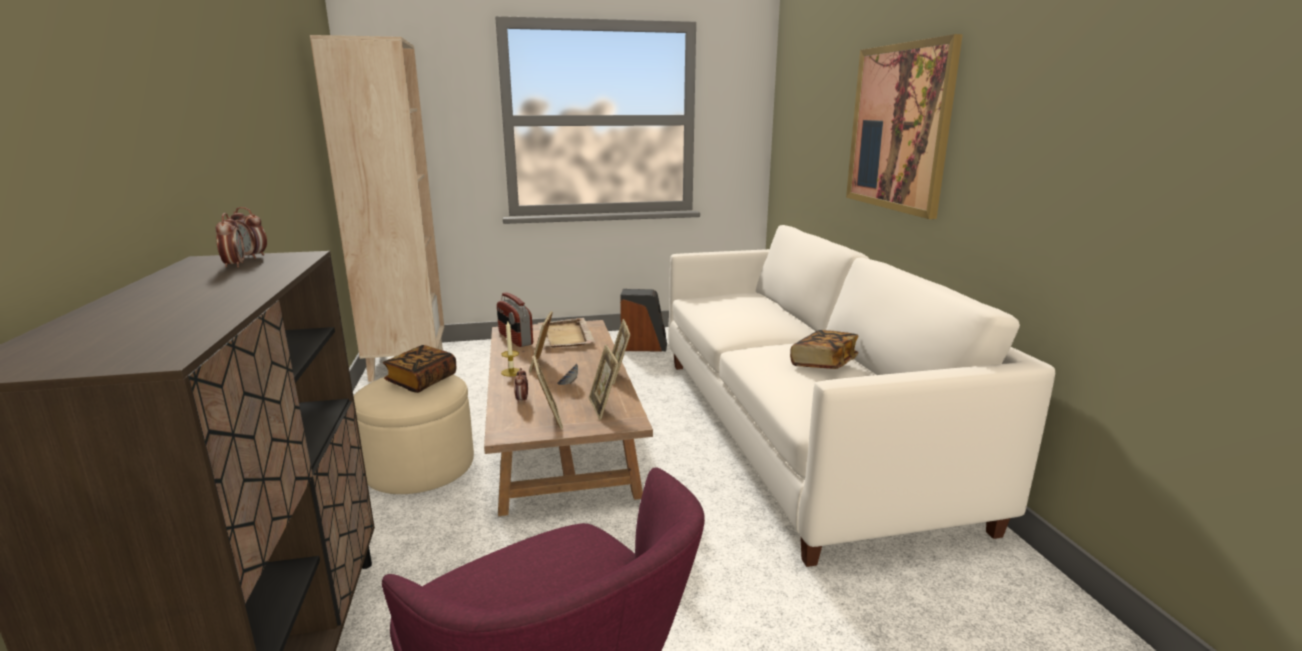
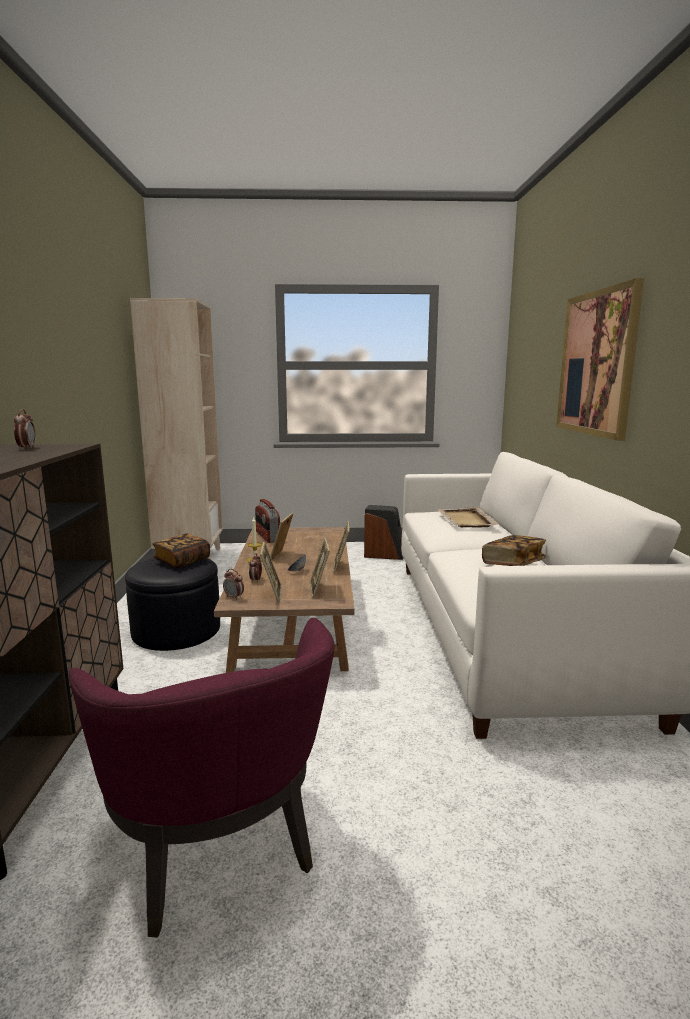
camera: 10 degrees right, 5 degrees down
(252, 256) = (43, 444): alarm clock -> alarm clock (234, 597)
(420, 465) = (177, 630): beige ottoman -> black ottoman
(565, 336) = (308, 537): beige tray -> beige tray (466, 520)

